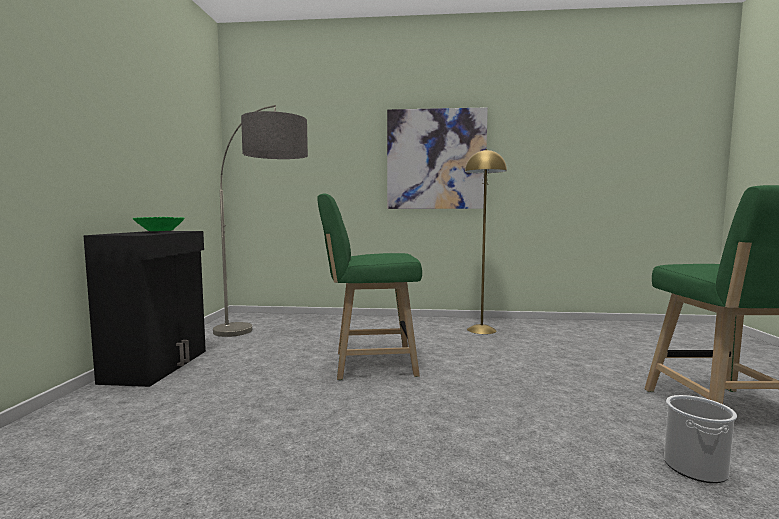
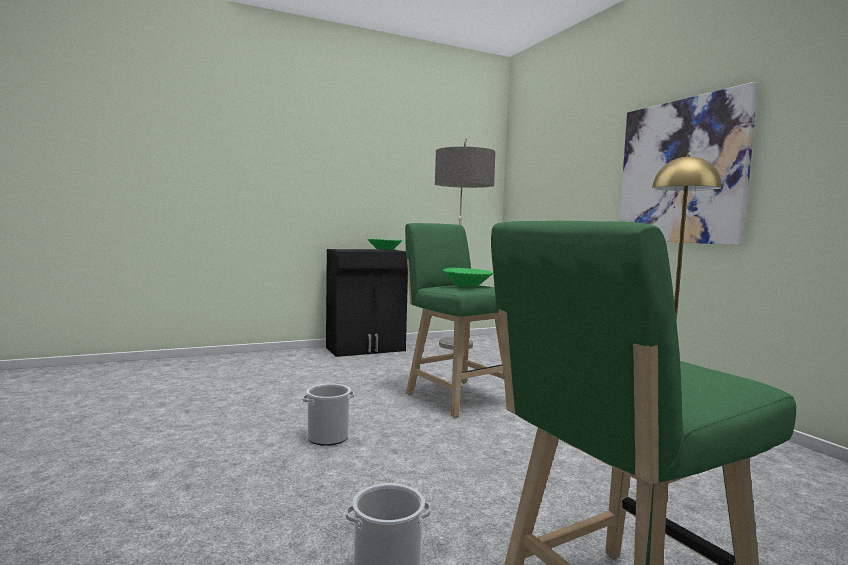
camera: 60 degrees right, 0 degrees up
(382, 254) = (467, 285): none -> green bowl
(417, 442) = (328, 437): none -> bucket

